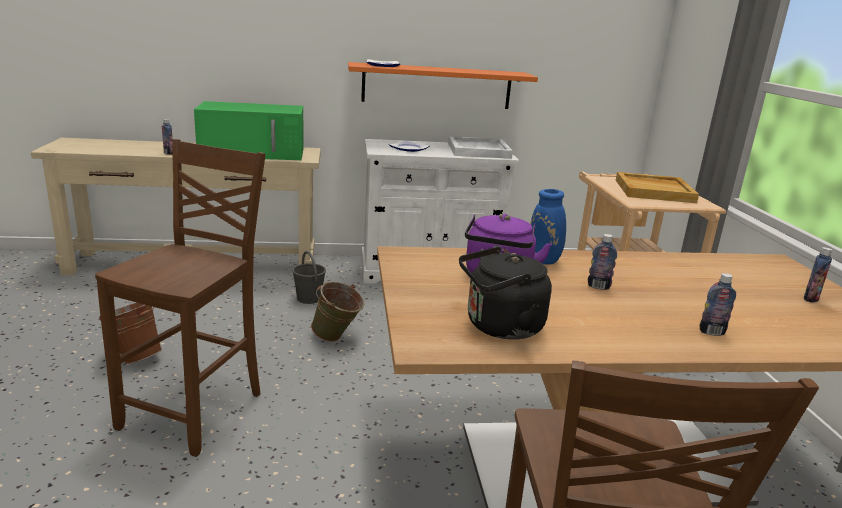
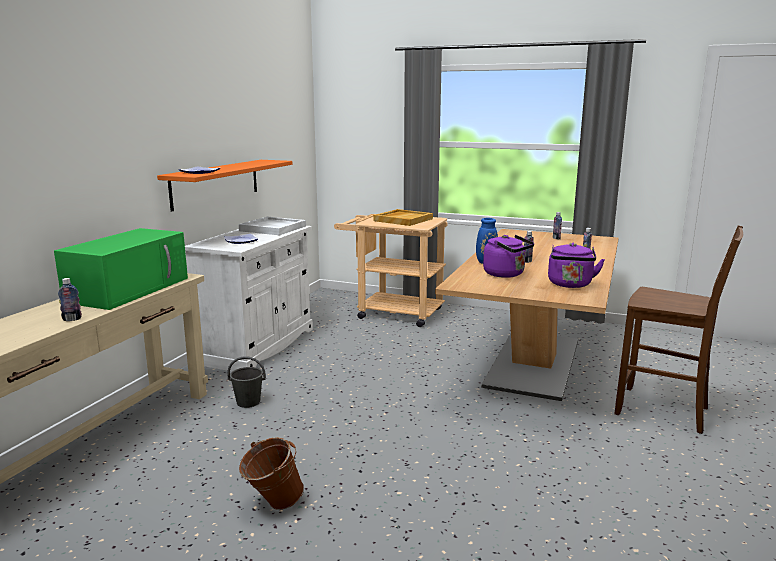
camera: 60 degrees left, 5 degrees down
(197, 410) = (393, 480): brown chair -> none
(337, 338) = (332, 404): green bucket -> none
(499, 327) = (570, 285): black kettle -> purple kettle

